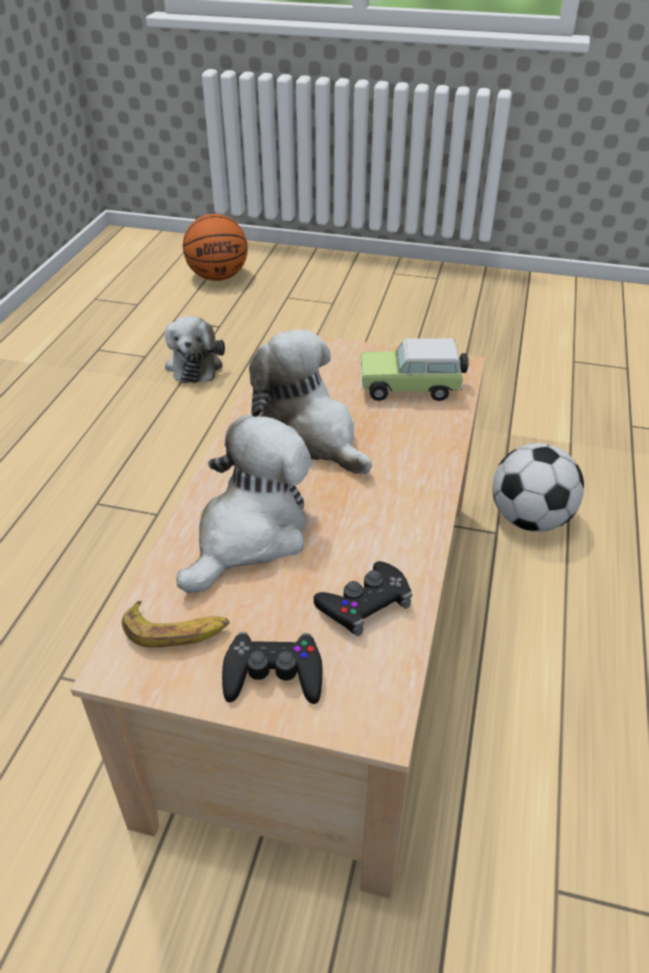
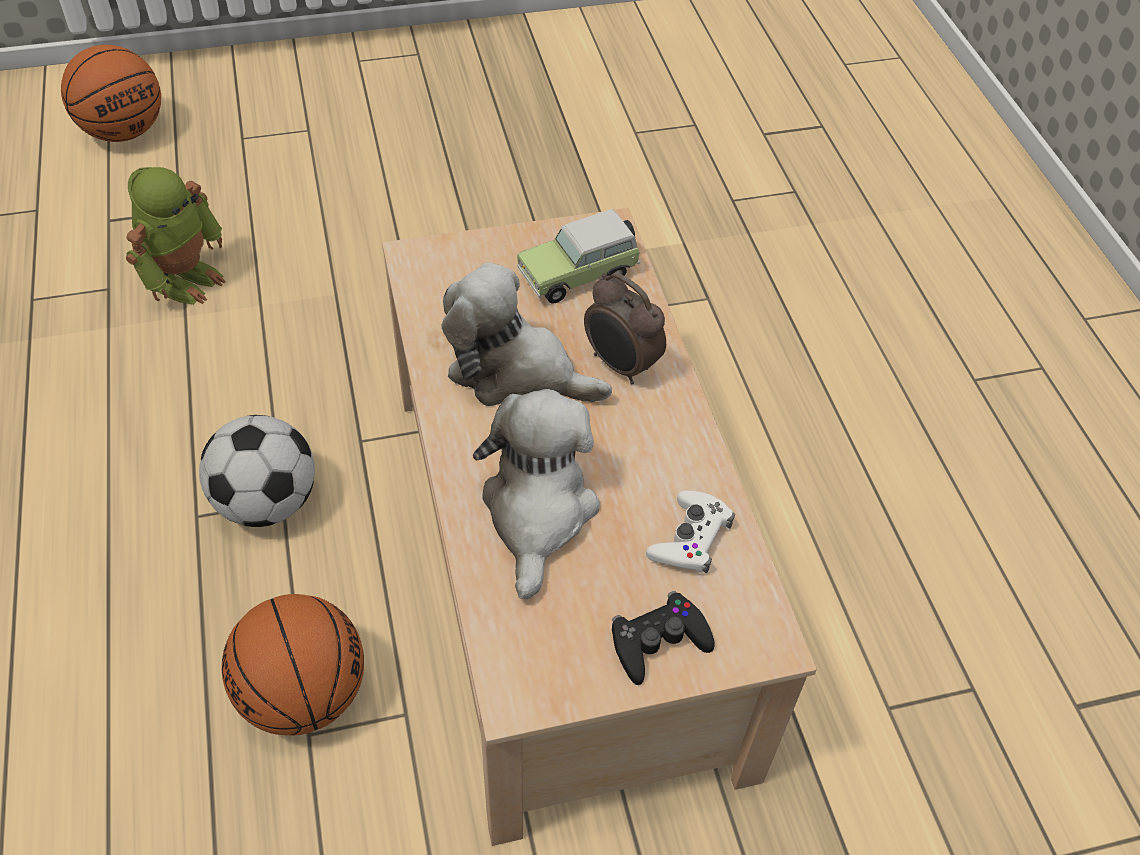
camera: 30 degrees left, 10 degrees up
(78, 647) = (304, 694): none -> basketball
(176, 630) = (541, 640): banana -> none
(195, 364) = (186, 279): plush toy -> toy robot
(364, 604) = (690, 538): black game controller -> white game controller
(398, 457) = (620, 366): none -> alarm clock
(529, 519) = (688, 351): football -> football (267, 502)

